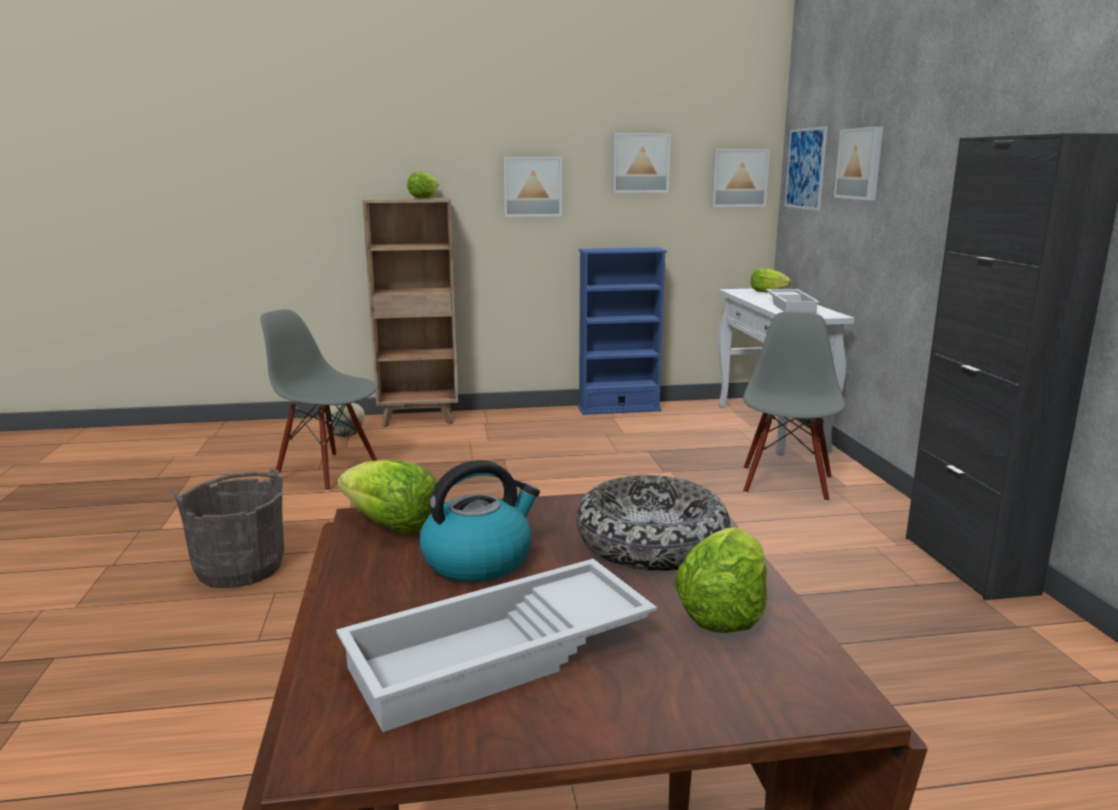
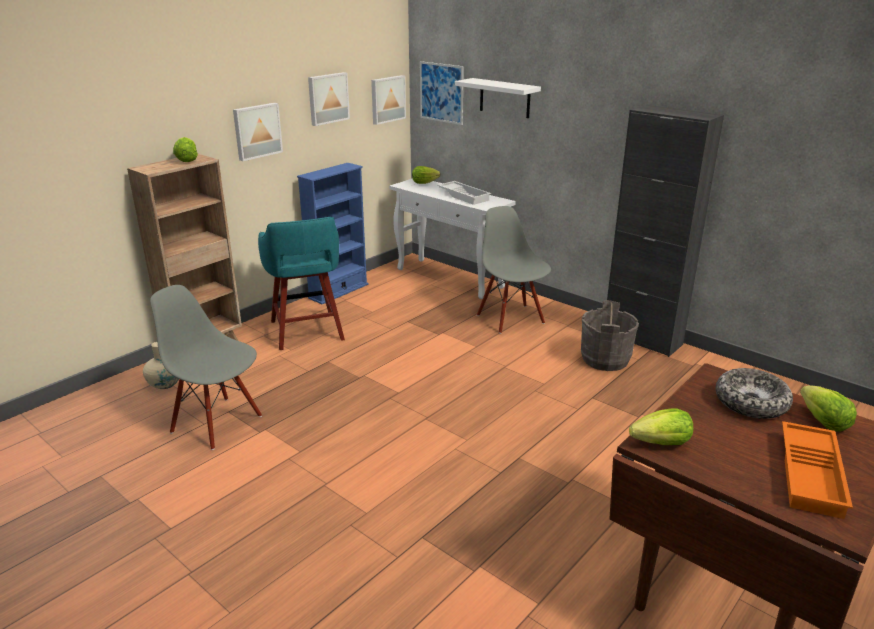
camera: 40 degrees left, 10 degrees up
(239, 568) = (295, 523): grey bucket -> grey bucket (605, 359)
(328, 472) = (217, 423): grey chair -> grey chair turned 45 degrees clockwise
(478, 560) = (724, 442): kettle -> none
(500, 657) = (812, 475): white tray -> orange tray
(528, 431) = (307, 332): none -> turquoise stool
(861, 163) = (504, 98): picture -> white shelf

